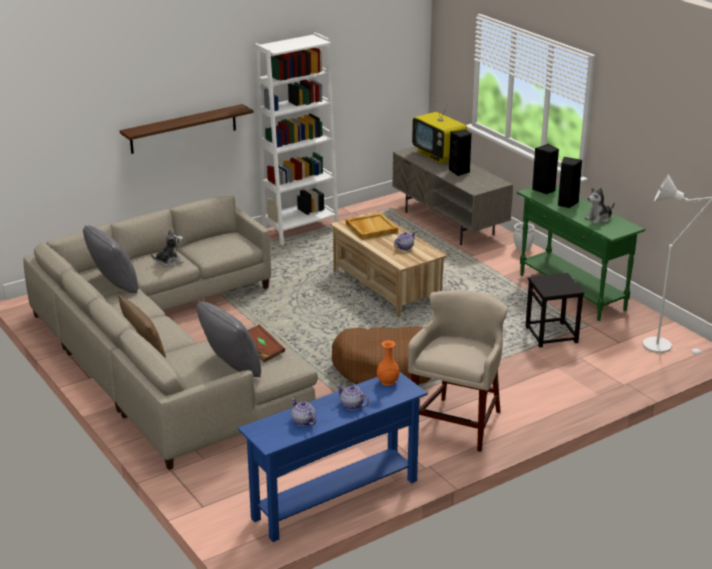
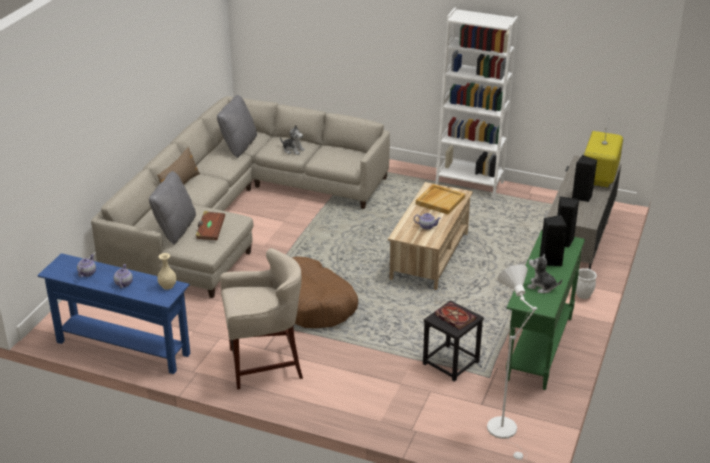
camera: 55 degrees right, 5 degrees up
(183, 129) = (383, 57): shelf -> none
(388, 382) = (167, 286): orange vase -> beige vase
(554, 284) = (453, 317): none -> book

